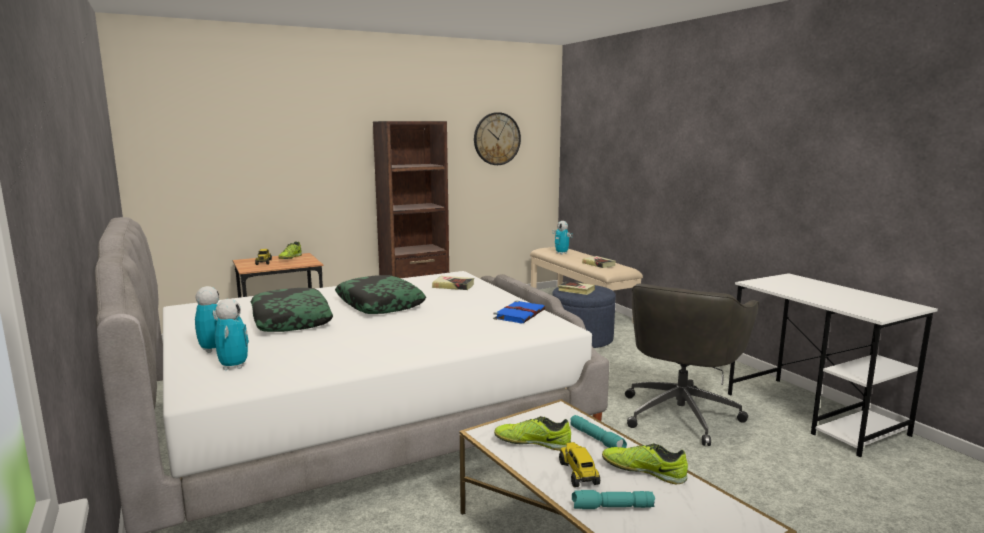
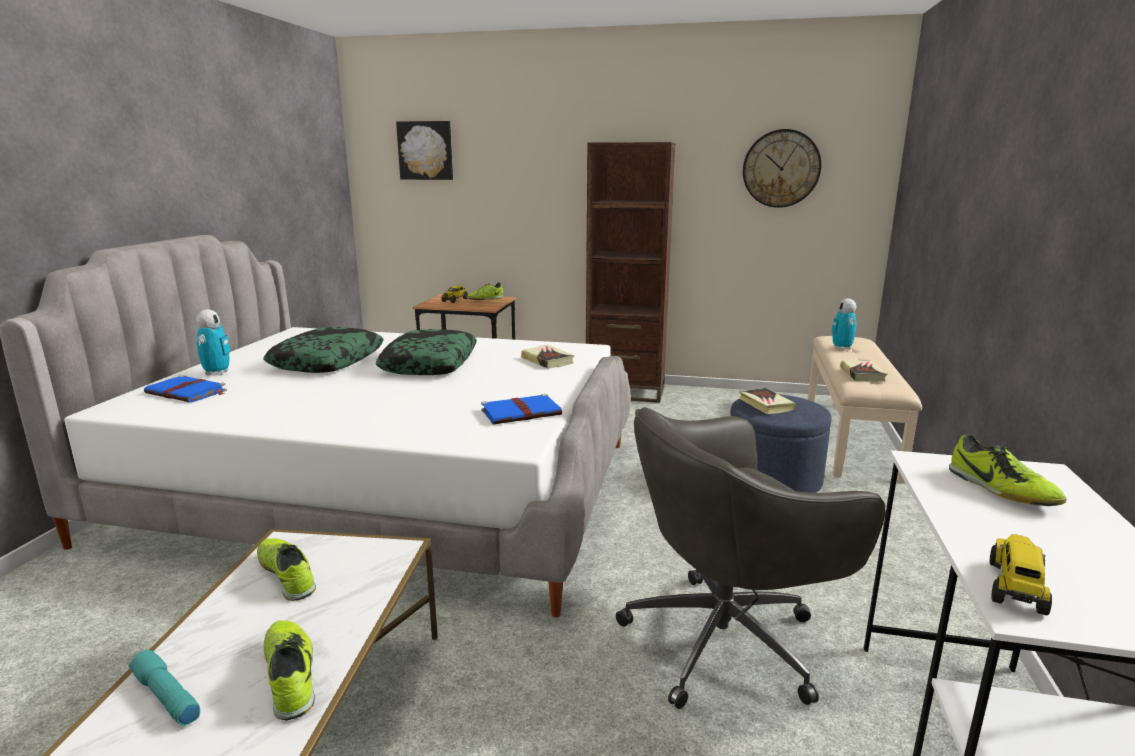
camera: 40 degrees right, 5 degrees up
(209, 126) = (426, 150): none -> picture
(234, 366) = (187, 392): toy robot -> blue book
(579, 474) = (236, 636): toy truck -> toy truck (1016, 588)
(597, 439) = (346, 606): turquoise flashlight -> none
(794, 285) = (1000, 490): none -> shoe

